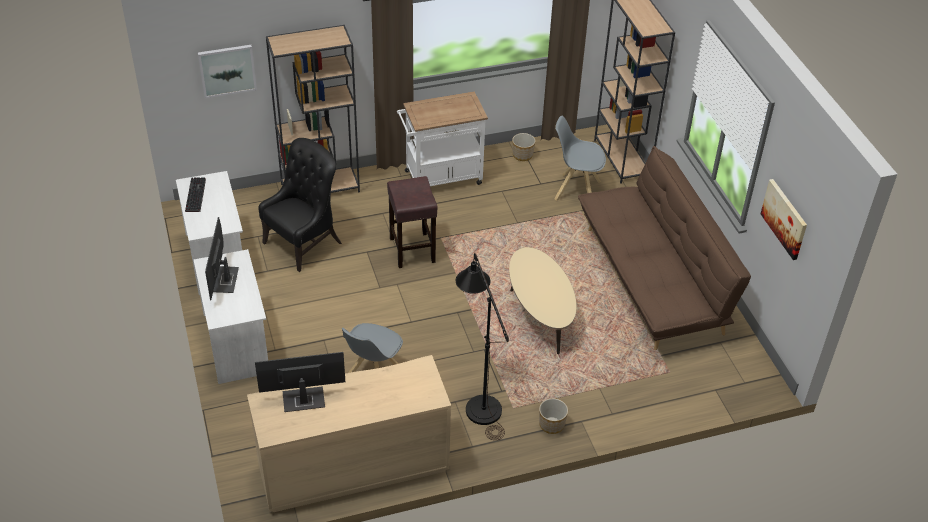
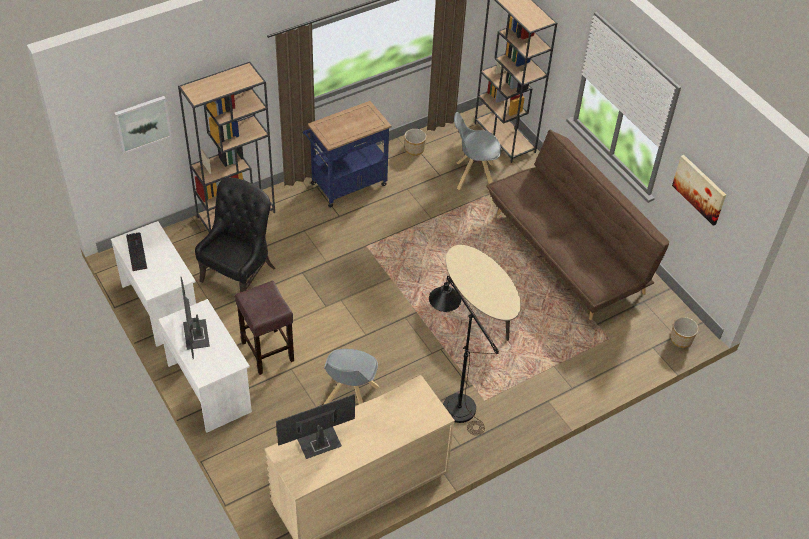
camera: 15 degrees left, 5 degrees up
(412, 251) = (344, 263): brown stool -> brown stool (268, 352)
(441, 178) = (346, 185): white cart -> blue cart
(551, 425) = (523, 410): planter -> planter (681, 340)

